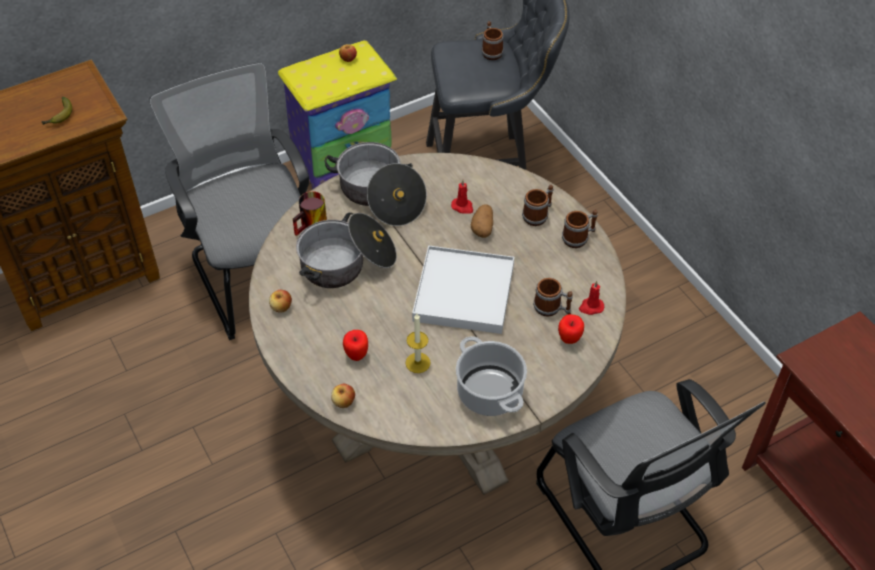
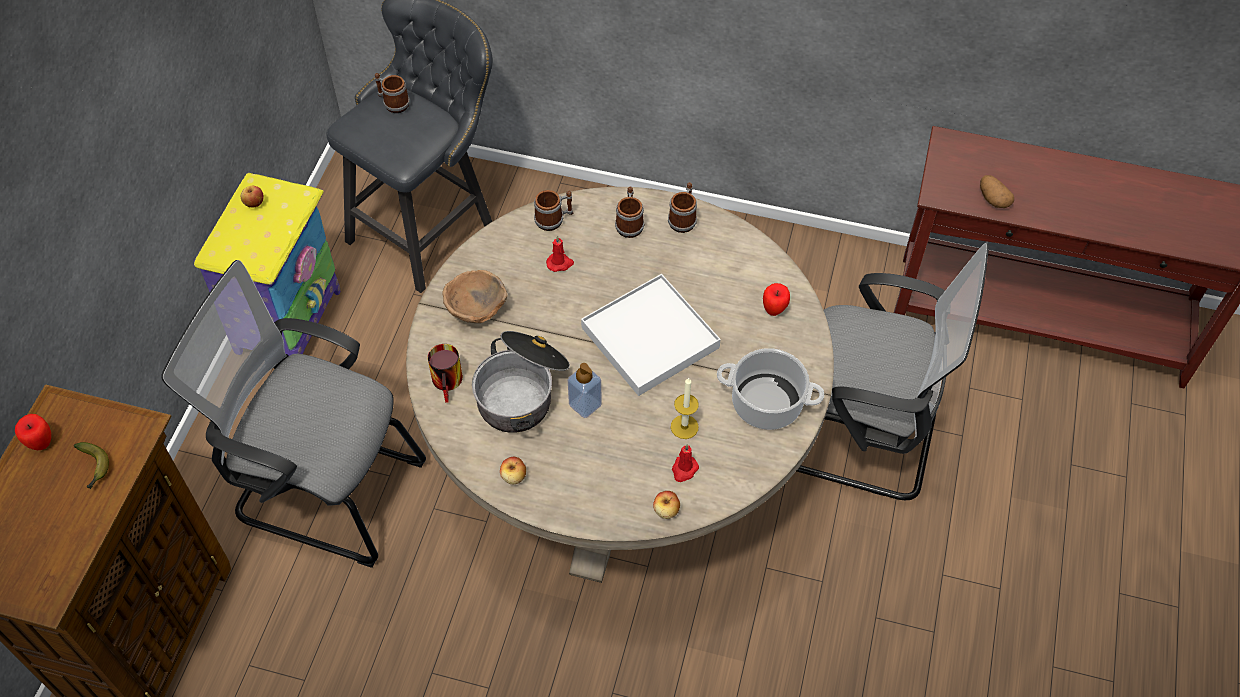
camera: 45 degrees left, 5 degrees up
(356, 355) = (628, 462): apple -> apple (41, 443)
(373, 300) = (585, 405): none -> soap dispenser
(379, 196) = (476, 308): cooking pot -> brown bowl
(483, 227) = (598, 269): potato -> potato (992, 199)
(552, 309) = (732, 295): mug -> mug (554, 219)
(591, 307) = (759, 270): red candle -> red candle (684, 470)

